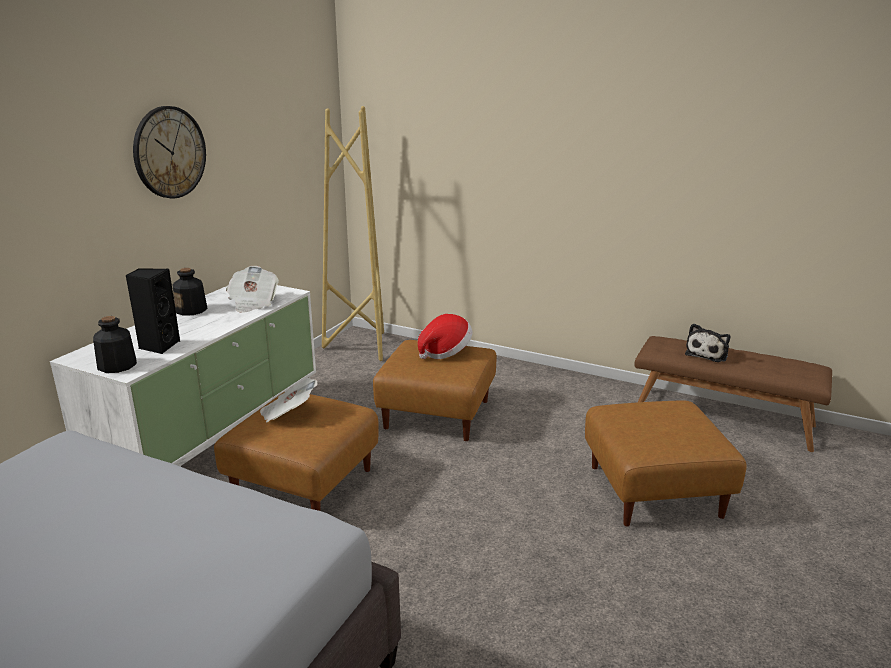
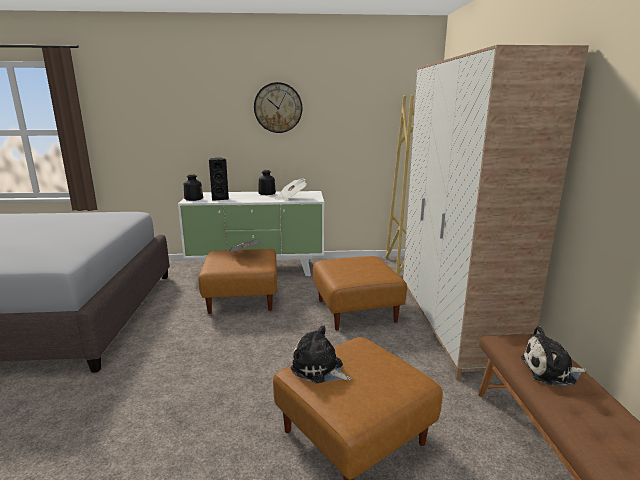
camera: 60 degrees right, 5 degrees down
(445, 352) = (370, 268): hat -> none
(519, 375) = (454, 324): none -> white wardrobe
(644, 441) = (319, 369): none -> plush toy

